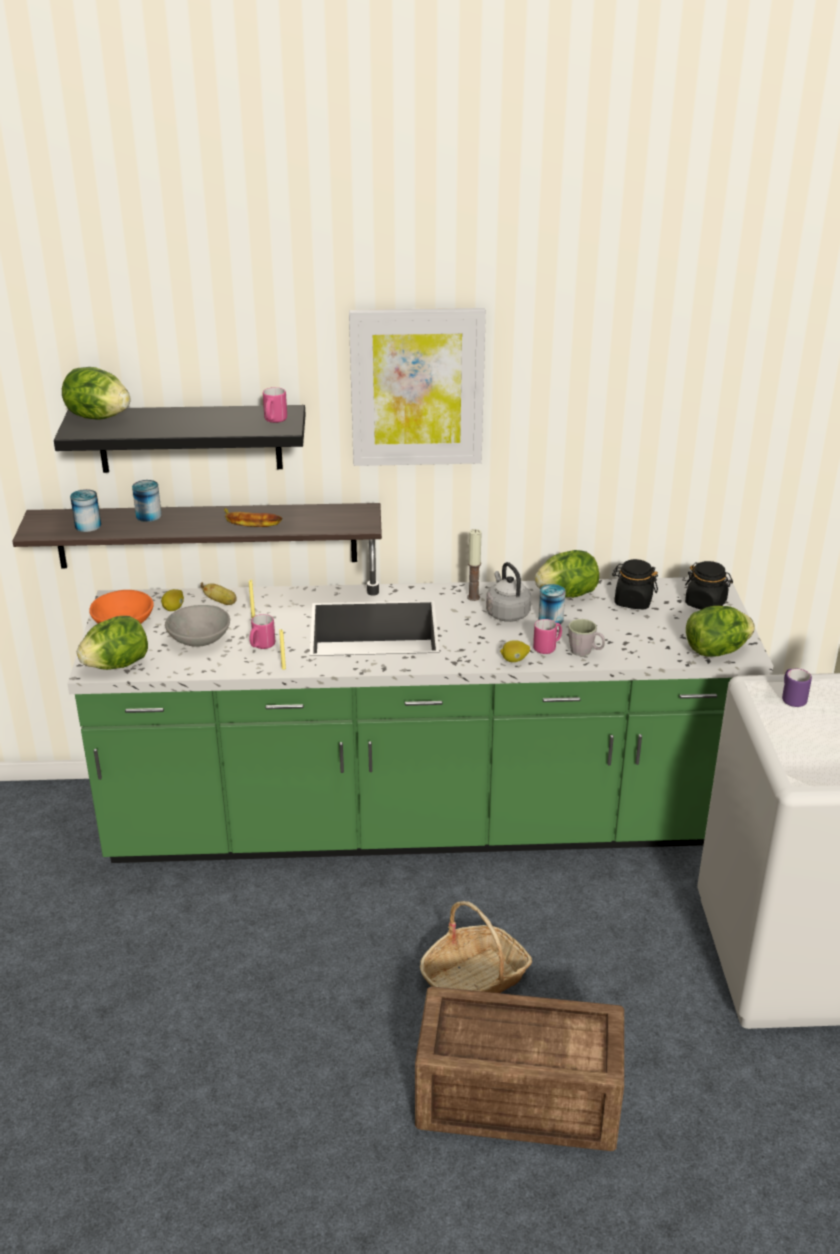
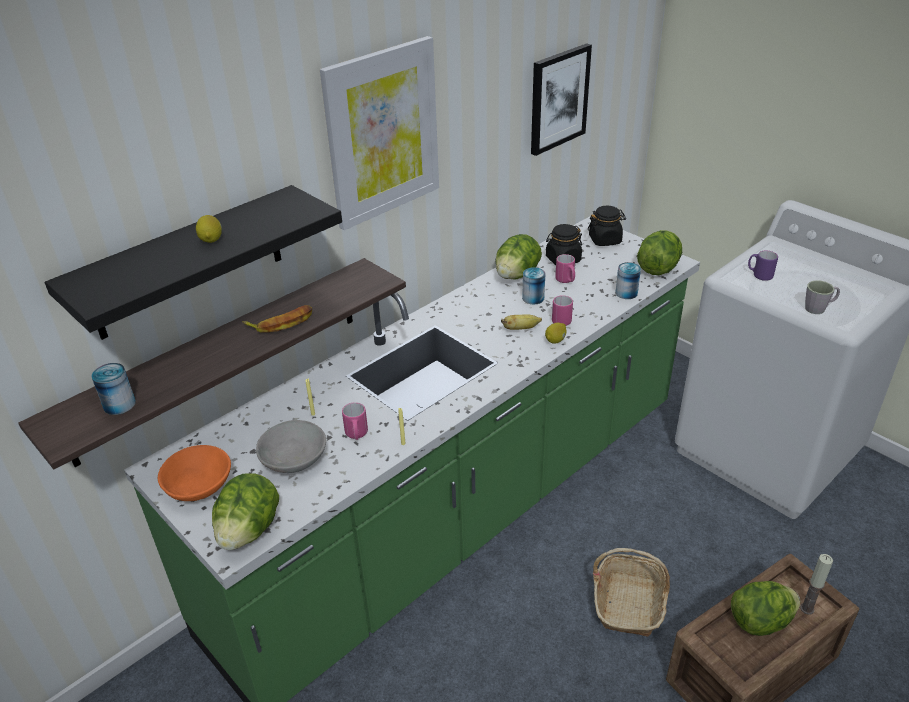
camera: 40 degrees left, 5 degrees up
(98, 417) = (99, 276): lettuce -> lettuce (760, 621)
(148, 516) = (171, 364): can -> can (626, 293)
(174, 608) = (228, 445): lemon -> lemon (211, 239)
(221, 602) = (266, 416): banana -> banana (520, 329)
(274, 421) = (292, 208): pink mug -> pink mug (566, 280)
(473, 597) = (459, 308): candle -> candle (807, 608)
(506, 613) = (498, 308): grey kettle -> none
(585, 652) = (589, 310): grey mug -> grey mug (819, 308)
(682, 419) = (558, 99): none -> picture

